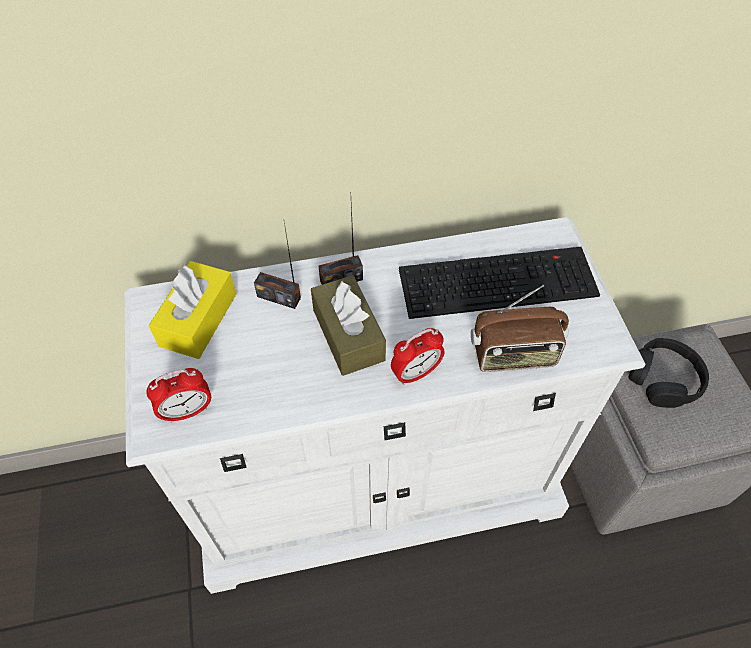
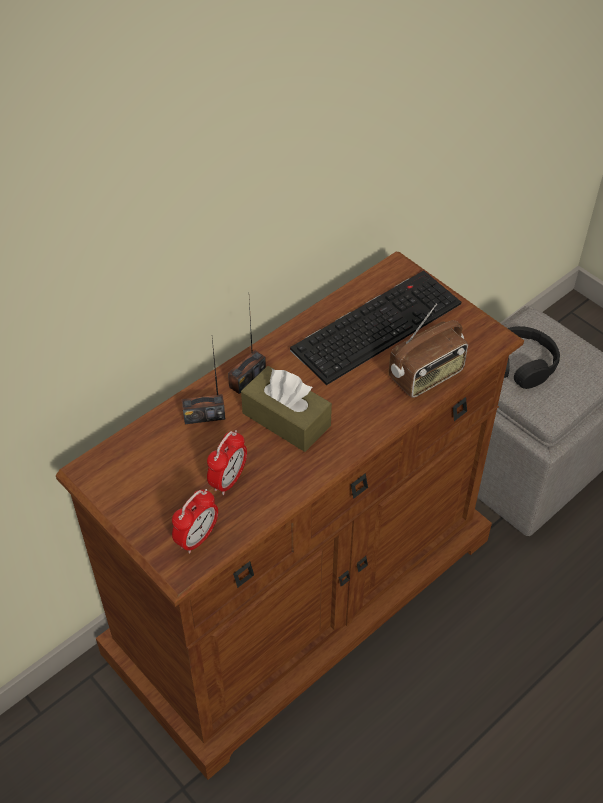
camera: 30 degrees left, 5 degrees down
(198, 319) = (147, 465): yellow tissue box -> none
(377, 477) = (302, 591): white dresser -> brown dresser
(416, 373) = (361, 423): alarm clock -> alarm clock (228, 480)

